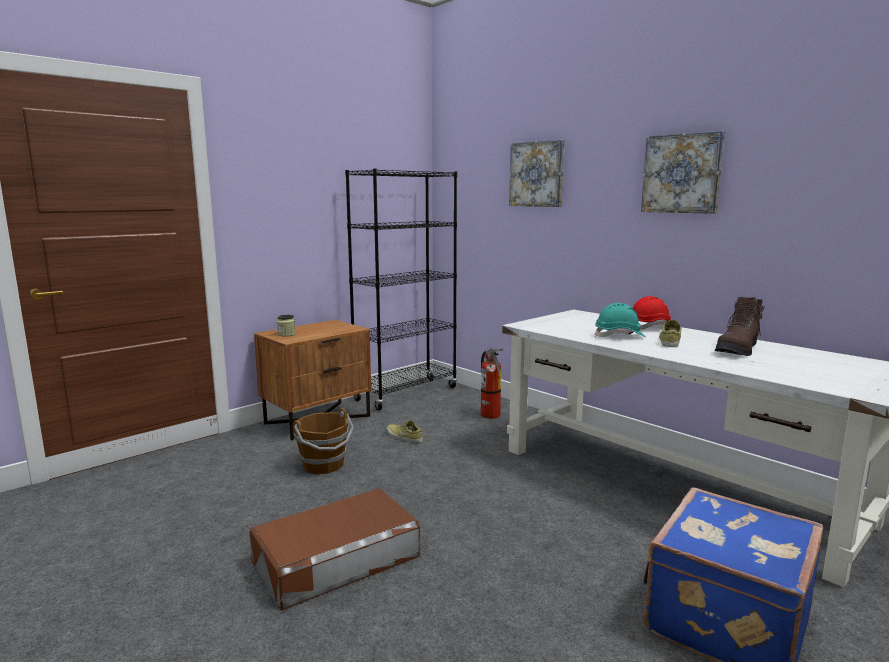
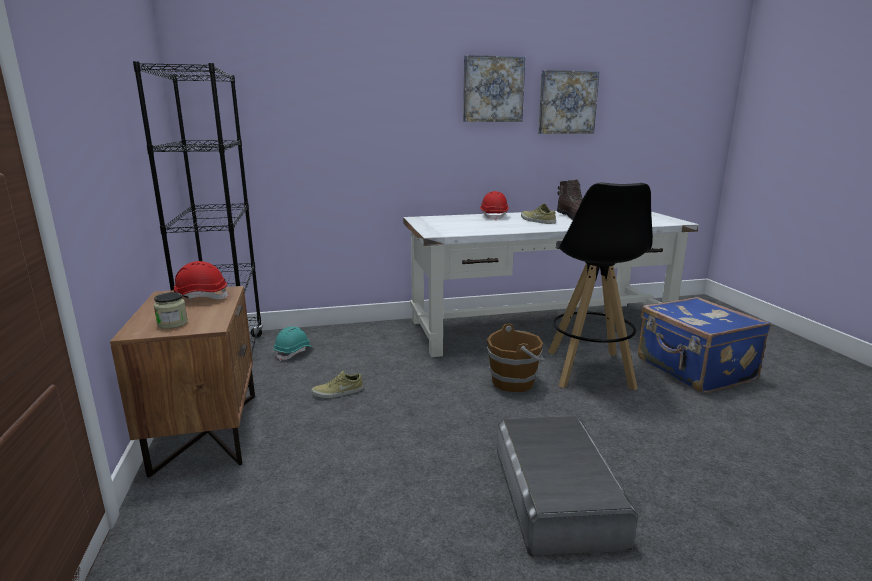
camera: 60 degrees left, 5 degrees up
(324, 465) = (345, 456): brown bucket -> brown bucket (514, 382)
(332, 328) = (199, 298): none -> red hard hat
(336, 558) = (555, 493): brown storage box -> grey storage box
(490, 416) = (352, 342): fire extinguisher -> none
(537, 174) = (344, 84): picture -> picture (567, 102)
(600, 536) = (589, 370): none -> black stool
(619, 336) = (509, 225): turquoise hard hat -> turquoise hard hat (294, 352)

